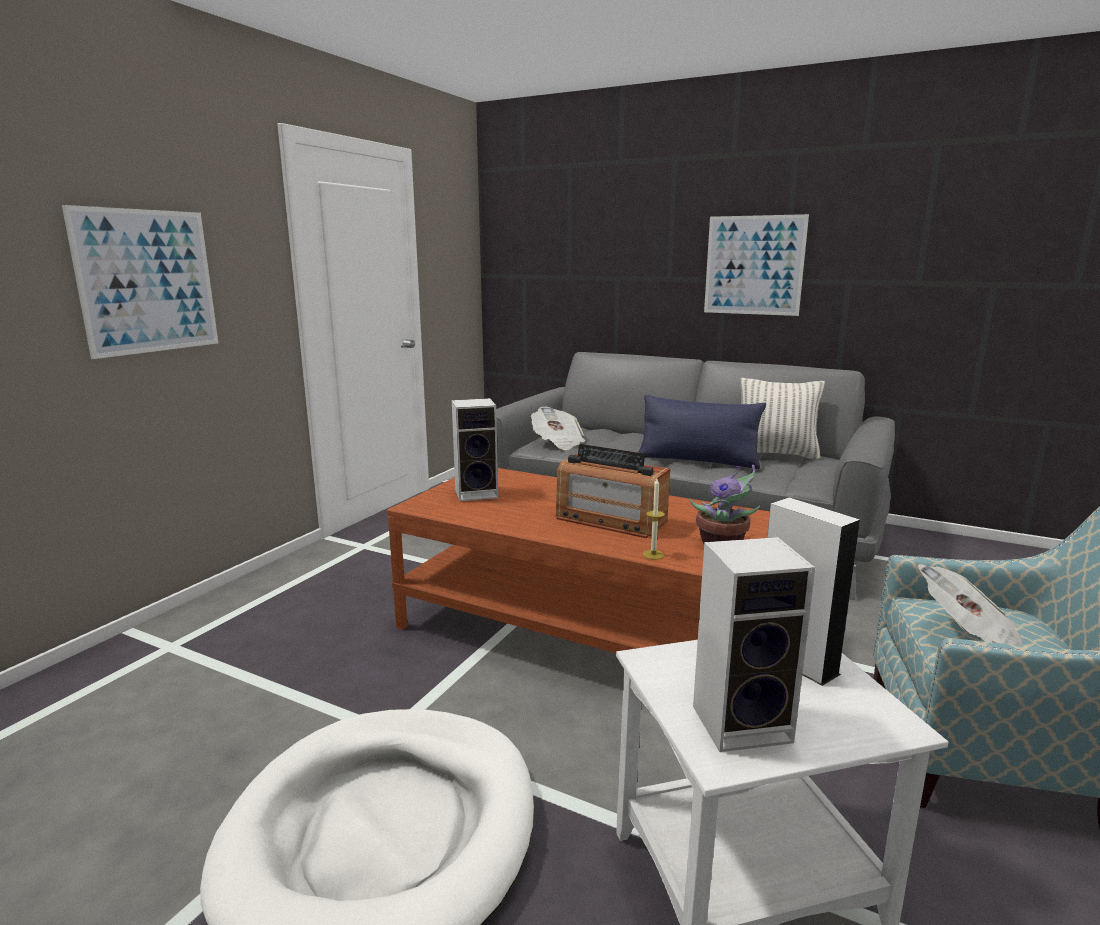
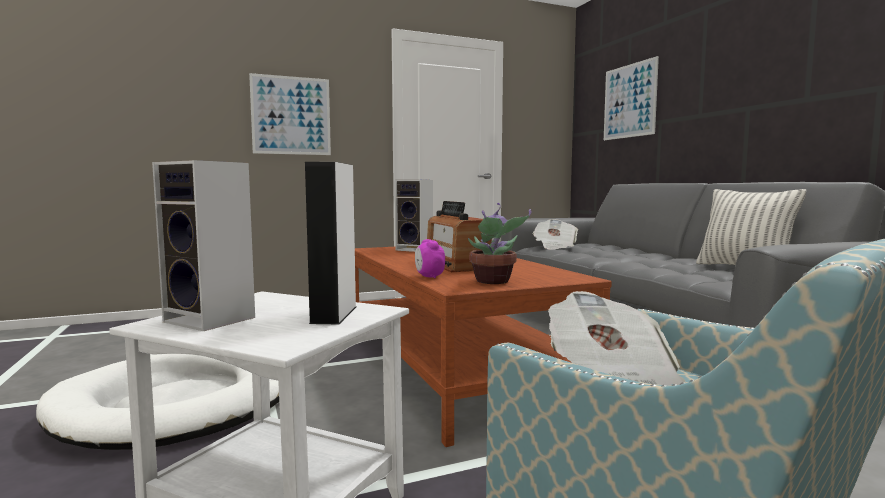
camera: 40 degrees right, 10 degrees down
(653, 554) = (429, 277): candle -> alarm clock
(698, 460) = (647, 263): blue pillow -> none
(754, 265) = (774, 89): picture -> picture (629, 101)

